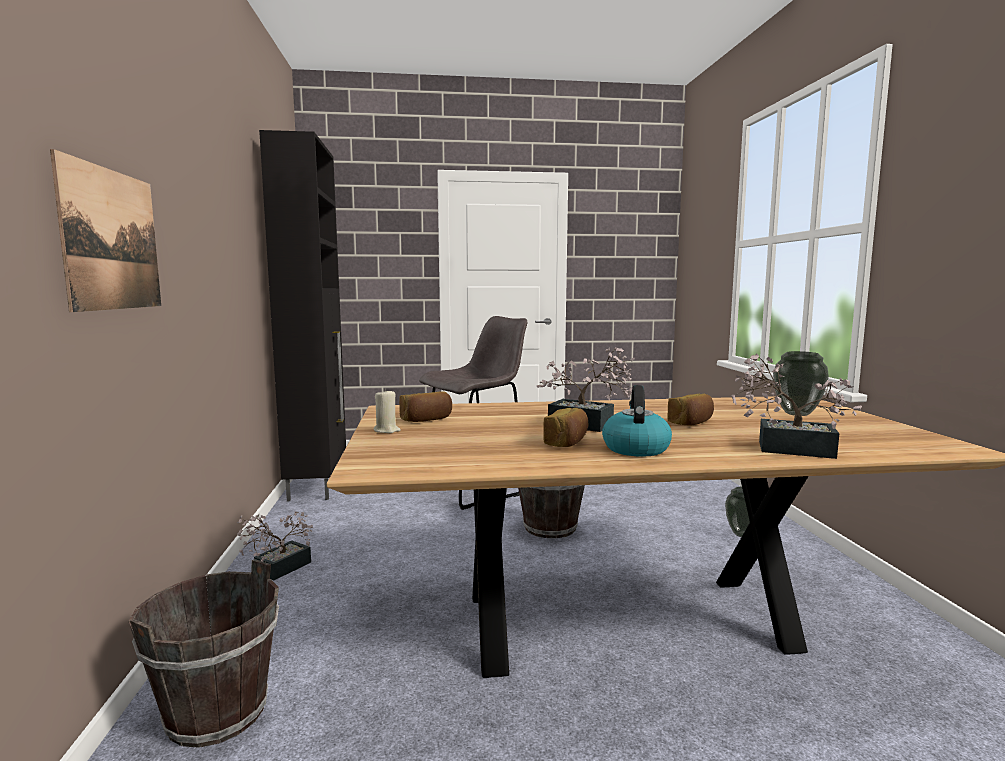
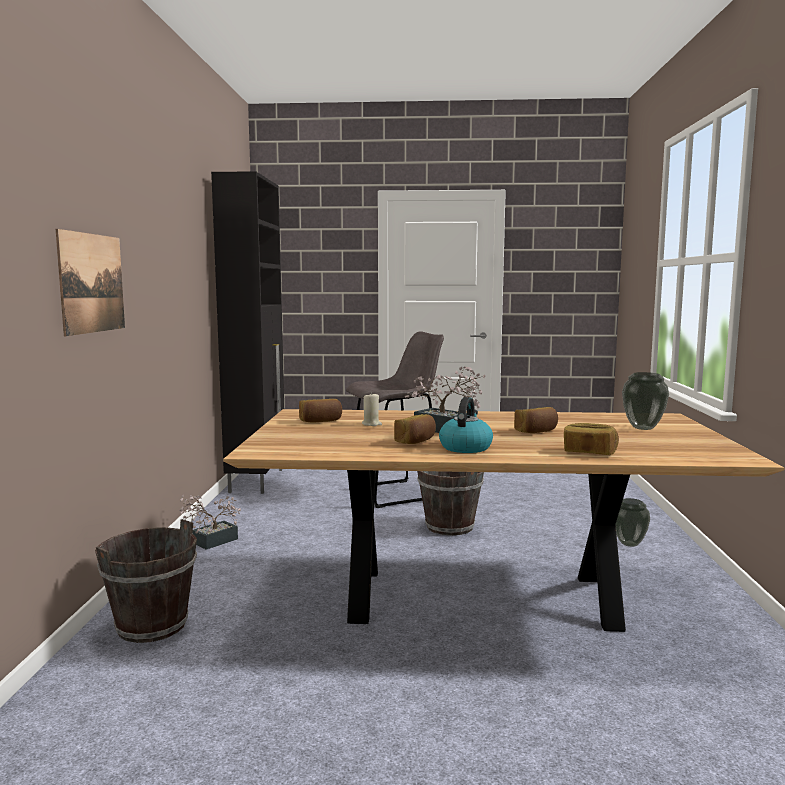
camera: 10 degrees right, 0 degrees up
(386, 430) = (284, 427): beige candle -> beige candle (371, 424)
(785, 448) = (589, 452): potted plant -> bread

